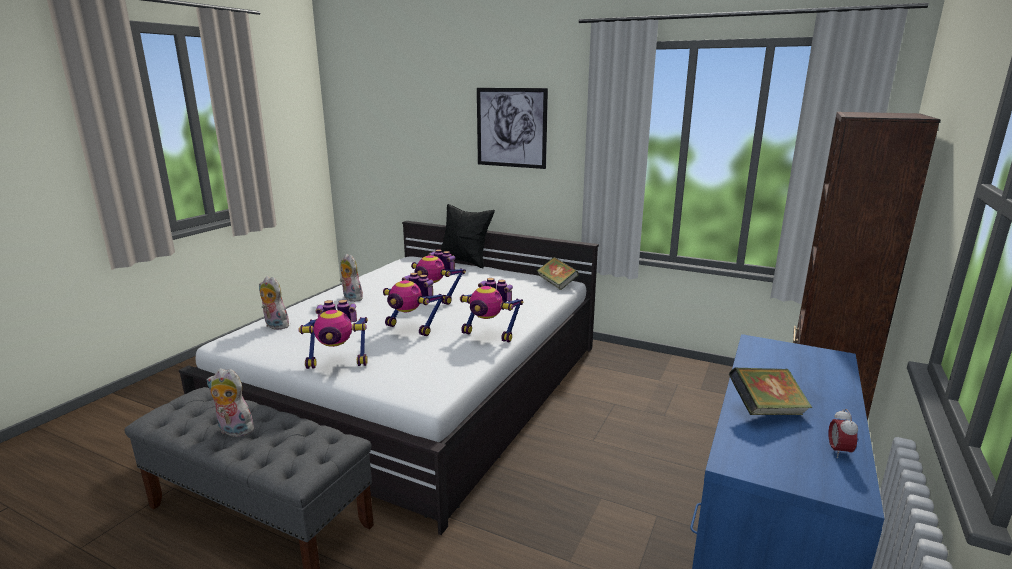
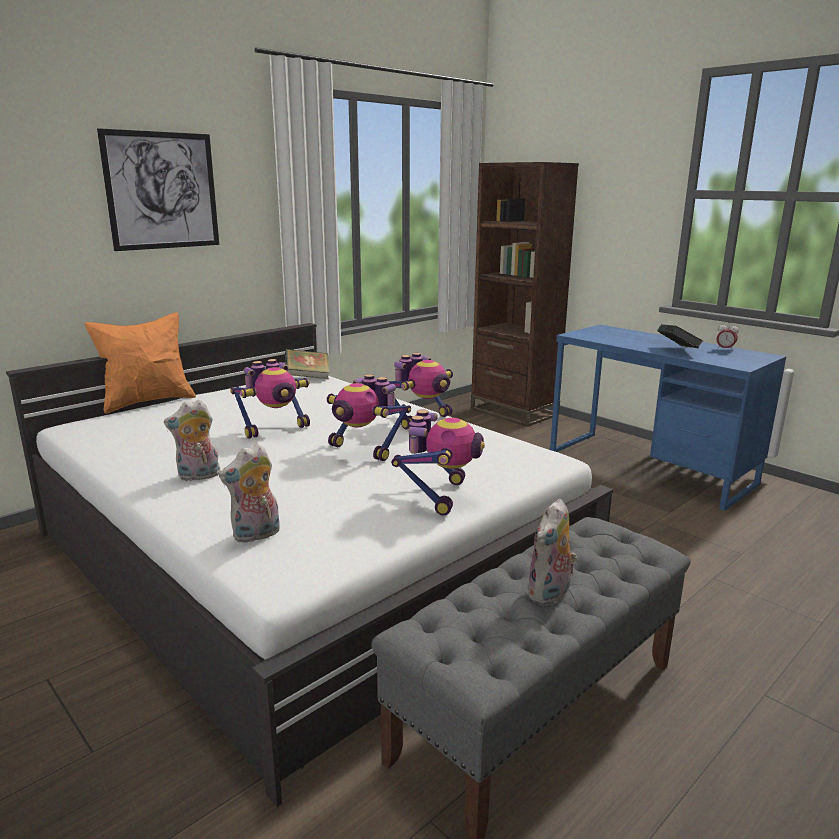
camera: 70 degrees left, 0 degrees up
(412, 328) = (365, 449): toy robot -> toy robot turned 75 degrees clockwise
(465, 261) = (148, 402): black pillow -> orange pillow

